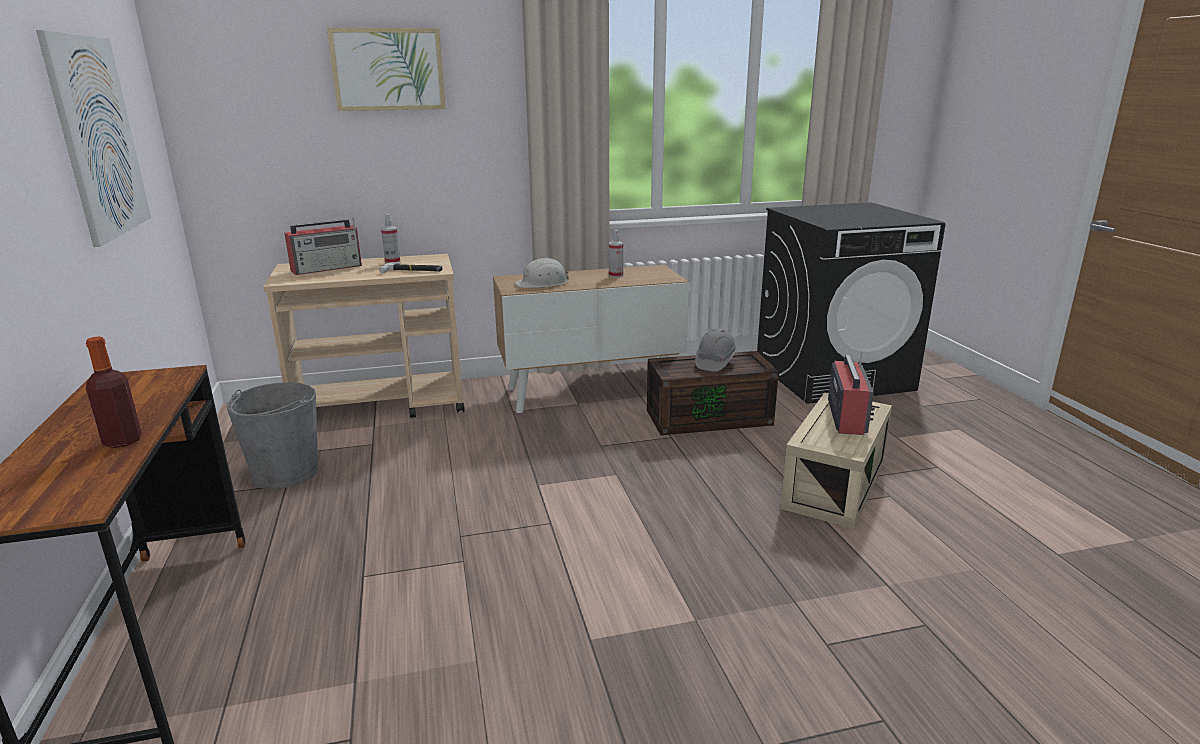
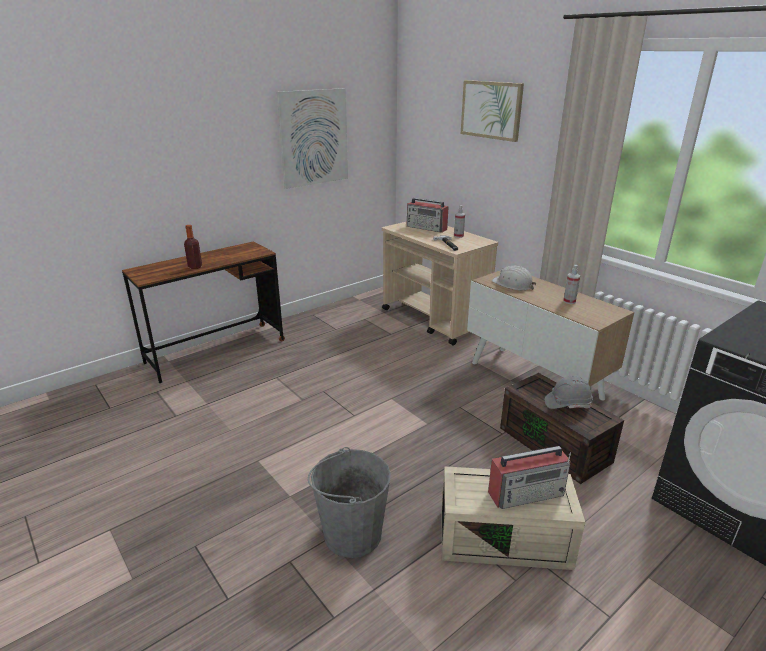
camera: 65 degrees right, 5 degrees up
(285, 473) = (345, 324): grey bucket -> grey bucket (352, 533)

